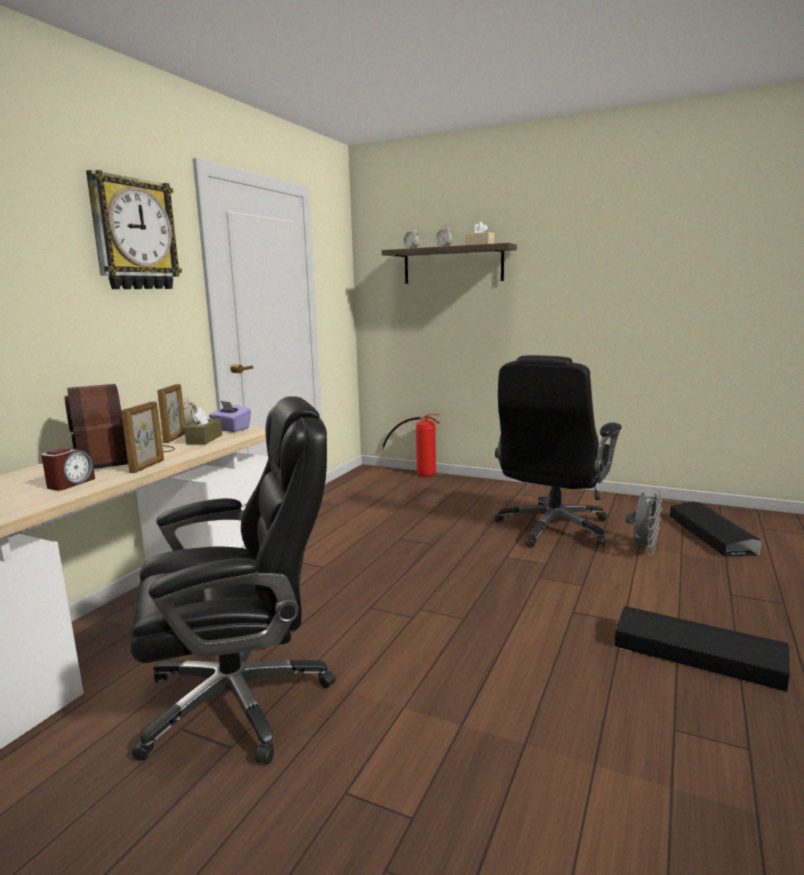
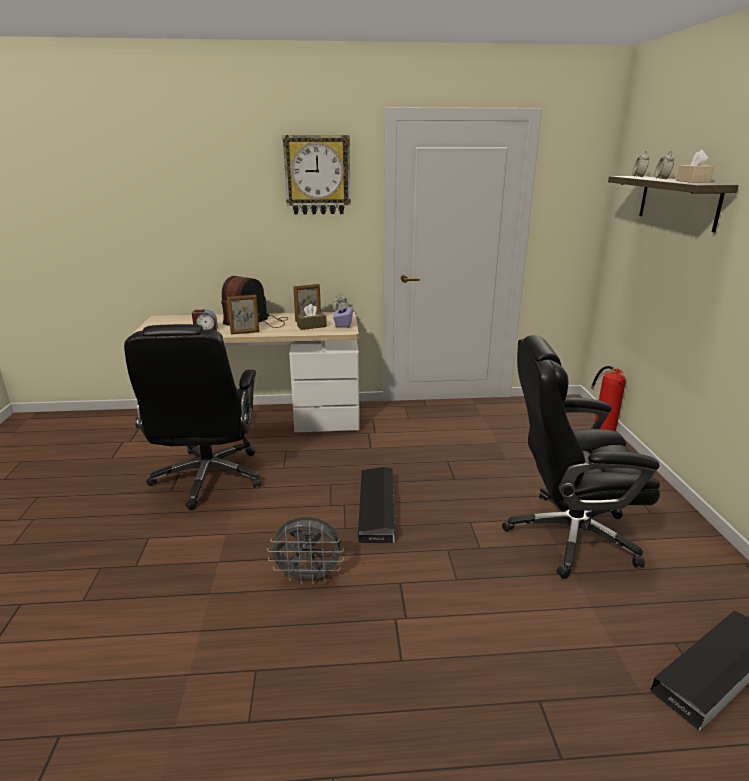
camera: 60 degrees right, 10 degrees up
(241, 699) = (208, 478): black office chair -> black office chair turned 45 degrees clockwise
(643, 550) = (586, 611): grey fan -> grey fan (309, 577)
(696, 655) = (378, 677): black storage box -> black storage box (377, 509)

